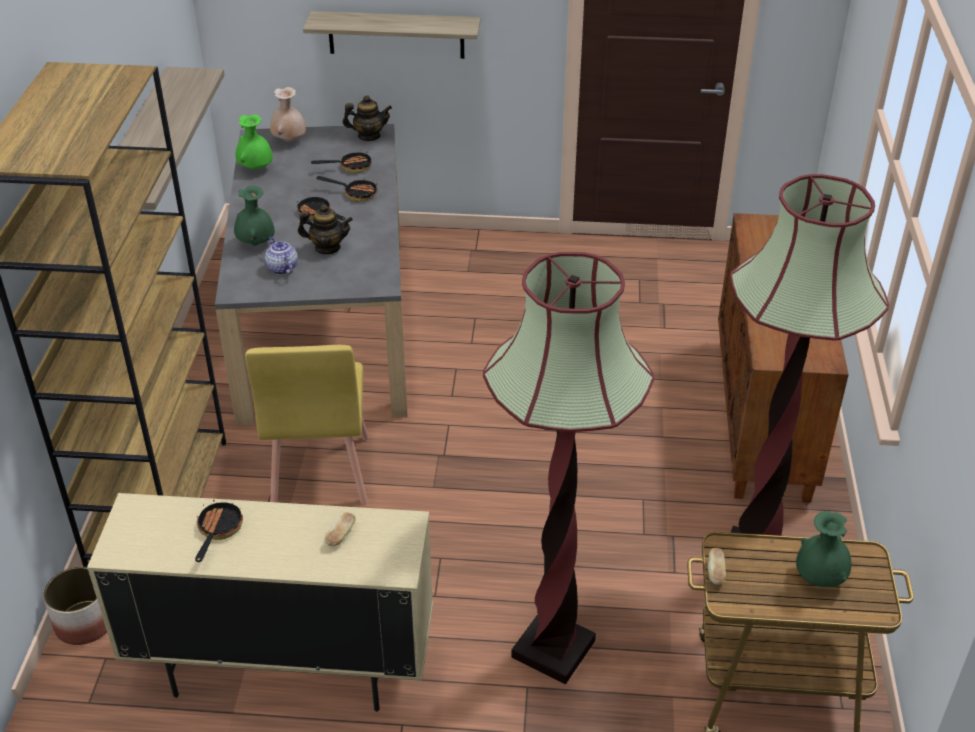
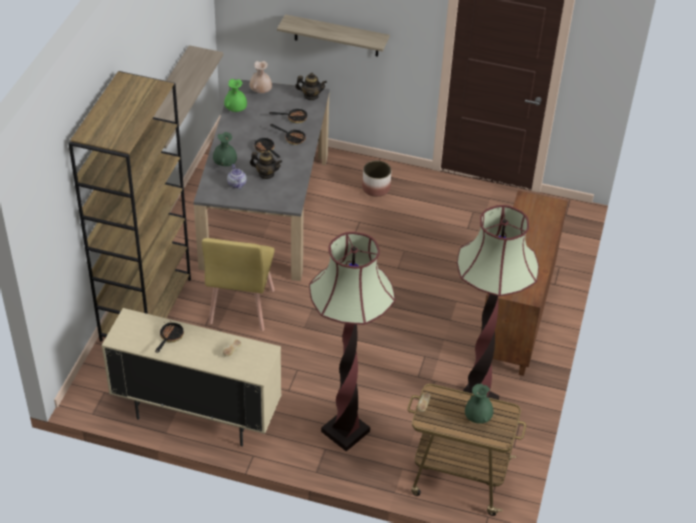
camera: 10 degrees right, 5 degrees up
(84, 623) = (95, 371): planter -> planter (375, 188)

